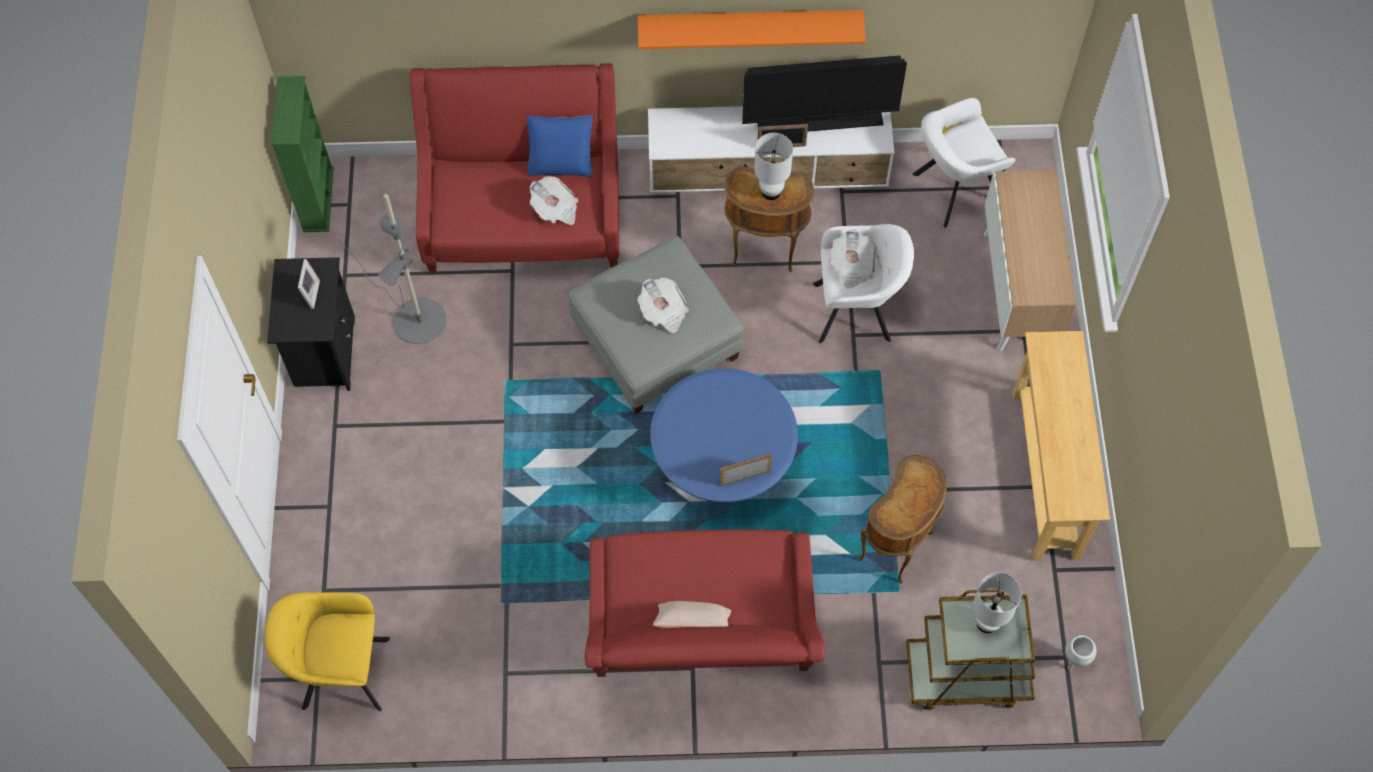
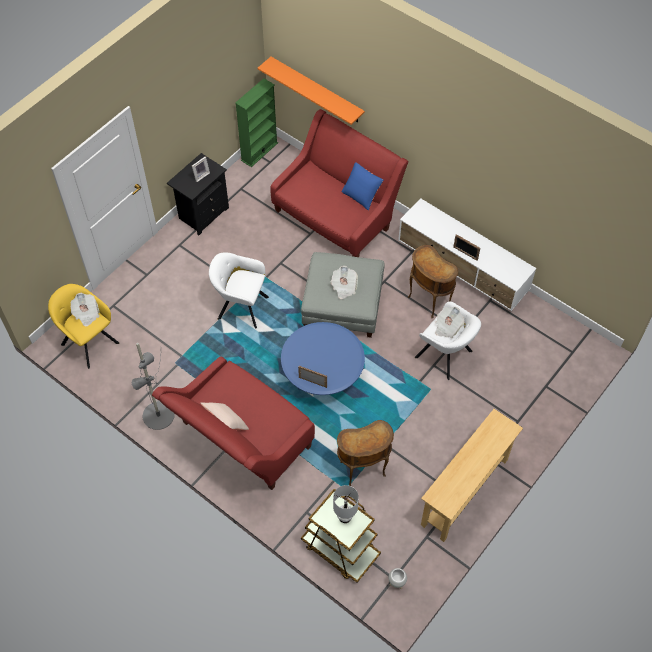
camera: 40 degrees right, 5 degrees down
(411, 313) = (252, 222): grey floor lamp -> grey floor lamp (158, 408)
(555, 209) = (339, 213): newspaper -> newspaper (86, 314)
(749, 24) = (477, 178): orange shelf -> orange shelf (317, 90)
(770, 192) = (433, 265): white table lamp -> none
(820, 121) = (494, 254): television -> none
(954, 189) = (545, 336): white armchair -> white armchair (240, 306)
(1018, 290) = (533, 402): cabinet -> none

